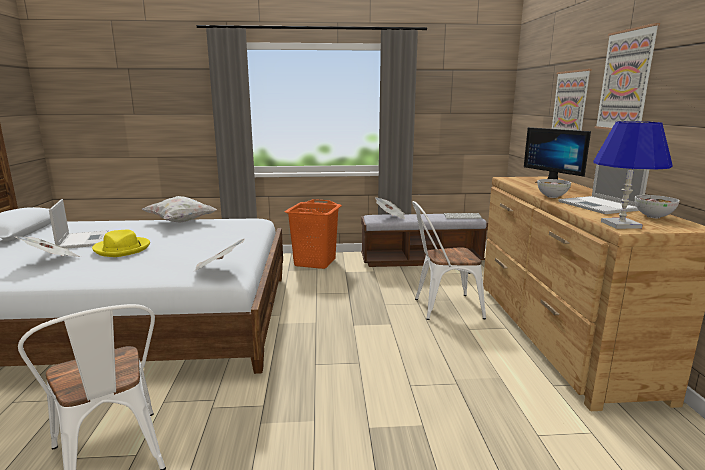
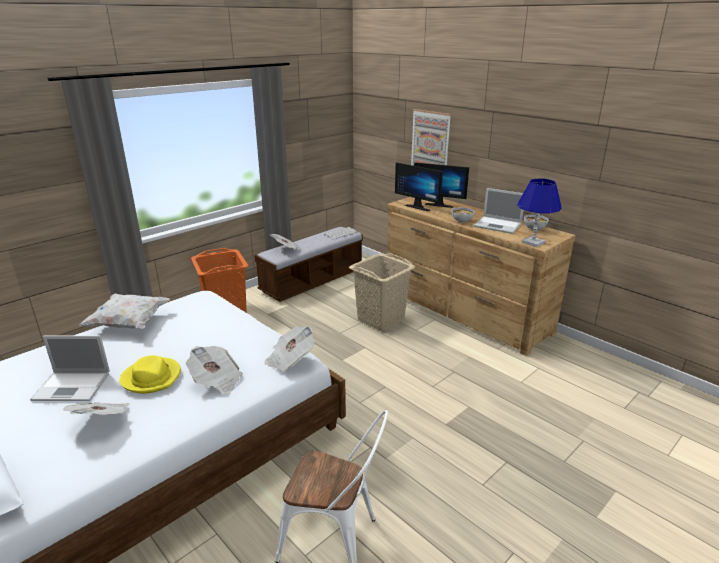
camera: 40 degrees left, 10 degrees up
(83, 240) = (73, 386): laptop -> laptop turned 150 degrees clockwise
(148, 263) = (216, 380): none -> newspaper
(442, 307) = (380, 319): white chair -> beige laundry basket
(523, 182) = (419, 207): none -> monitor
(626, 80) = (487, 130): picture -> none

